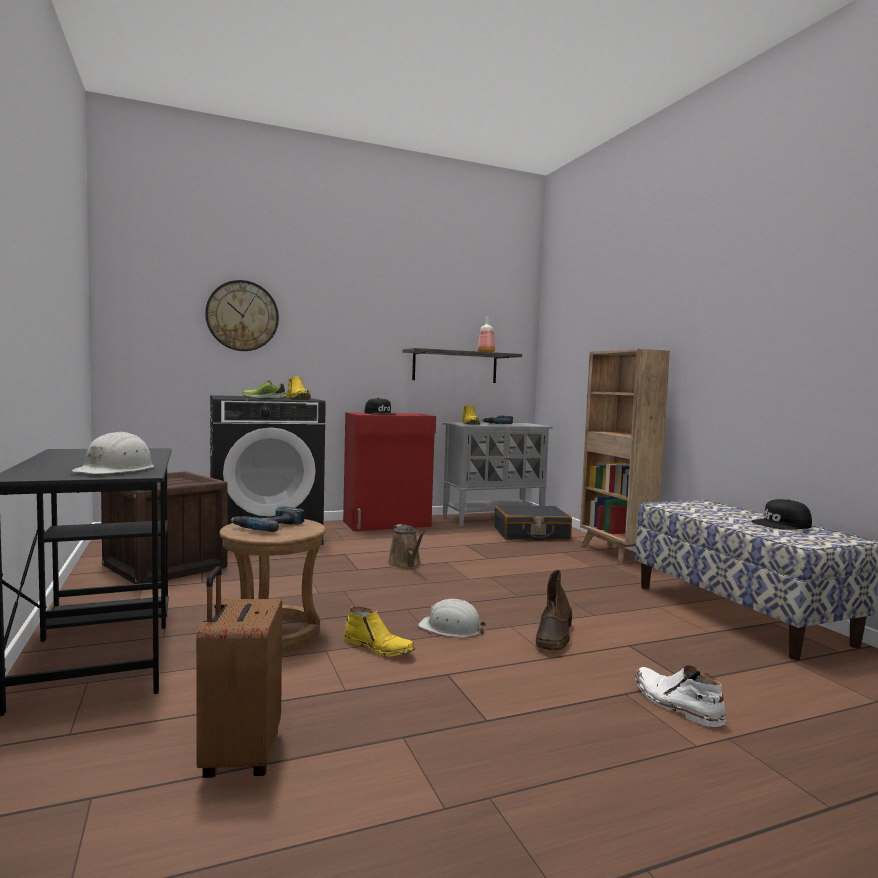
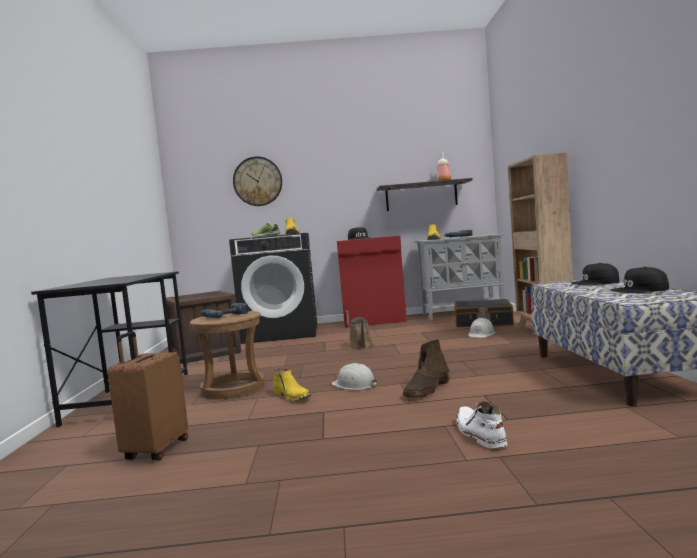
camera: 20 degrees right, 0 degrees up
(116, 470) = (112, 282): white hard hat -> white hard hat (481, 334)
(713, 507) = (595, 282): none -> black cap

